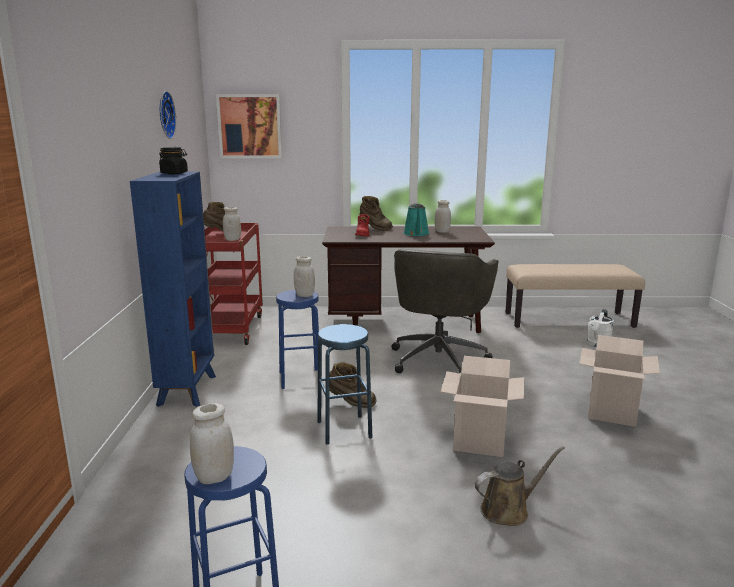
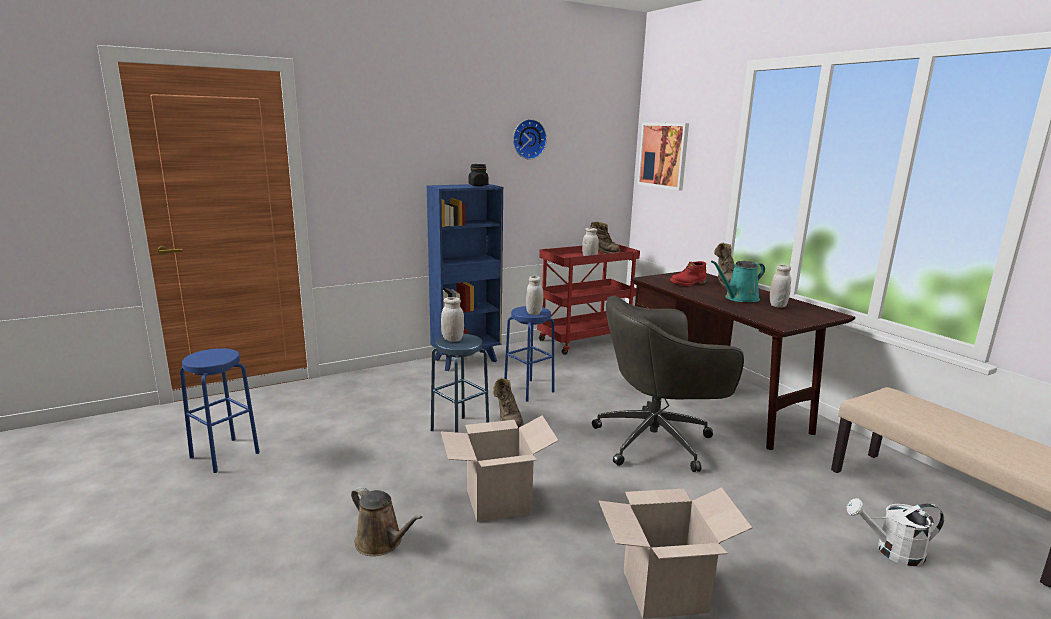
camera: 60 degrees right, 0 degrees up
(214, 477) = (197, 357): white jar -> white jar (452, 339)

